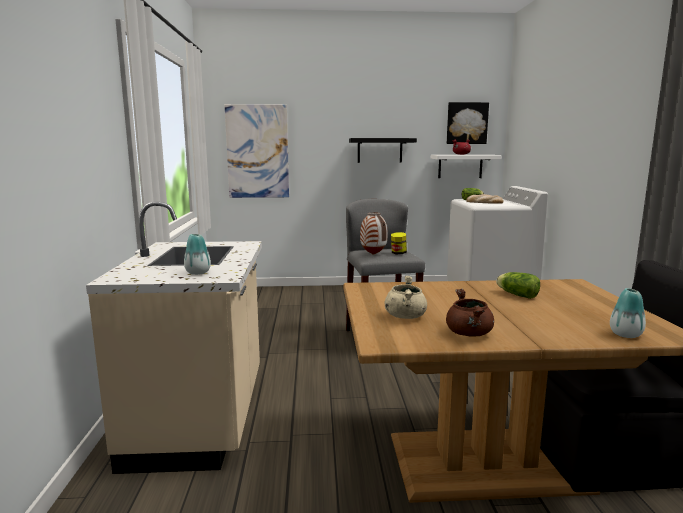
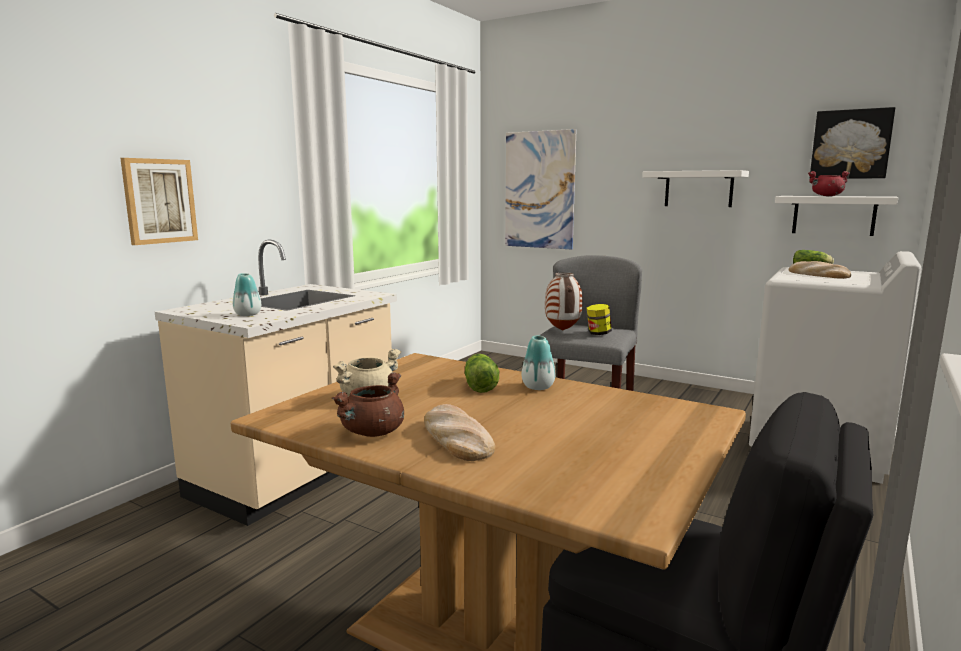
camera: 35 degrees right, 0 degrees up
(53, 167) = (159, 201): none -> picture
(379, 150) = (698, 189): black shelf -> white shelf
(516, 294) = (567, 406): lettuce -> lettuce (480, 385)
(517, 324) = (456, 438): none -> bread
(625, 335) = (558, 492): vase -> vase (538, 387)

